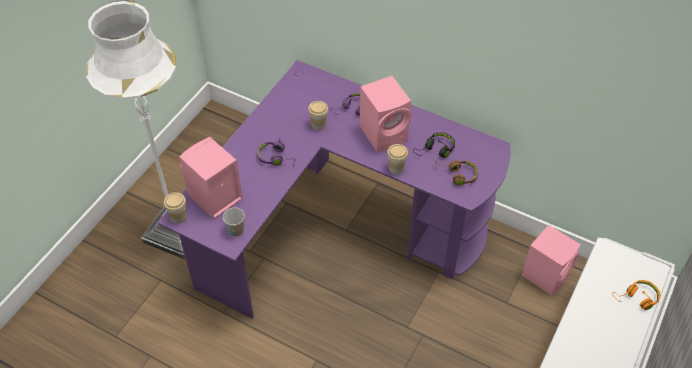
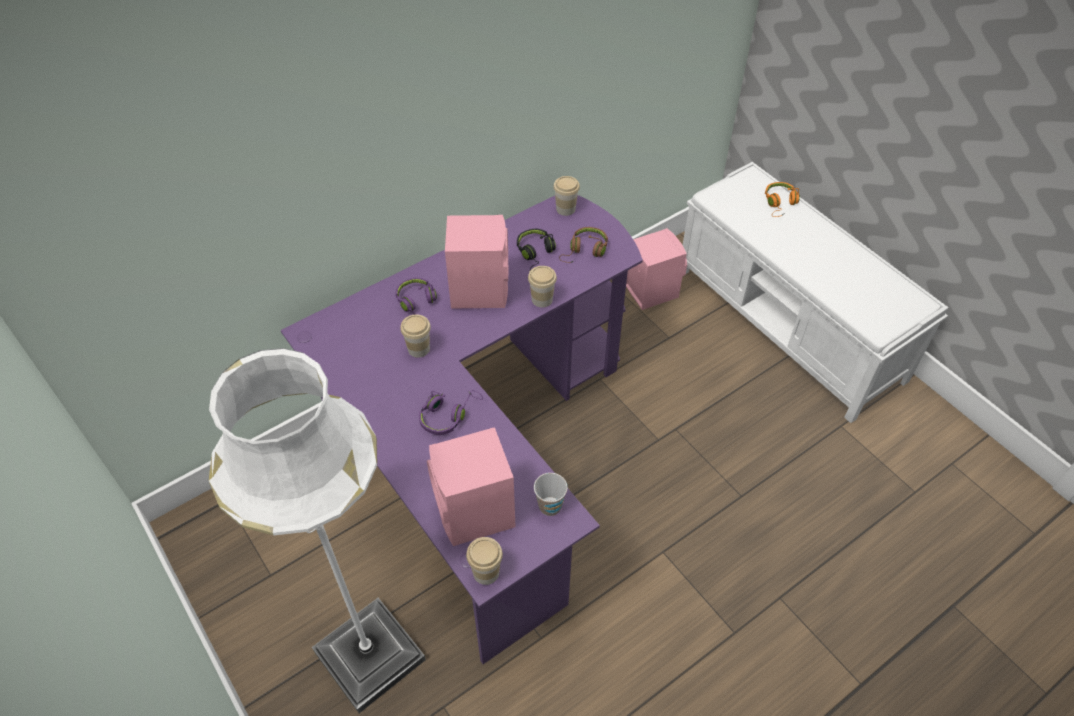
camera: 65 degrees left, 0 degrees up
(490, 150) = (565, 209): none -> cup

